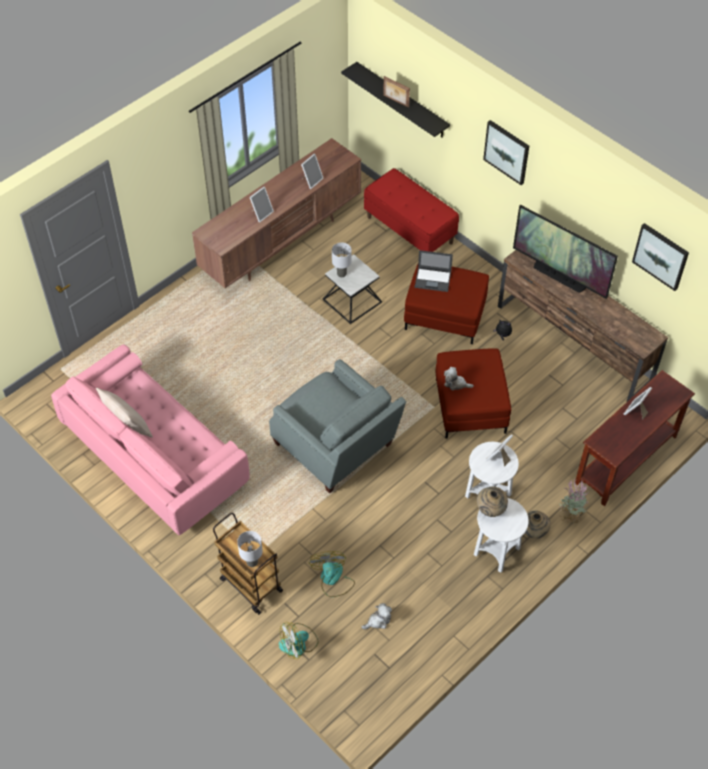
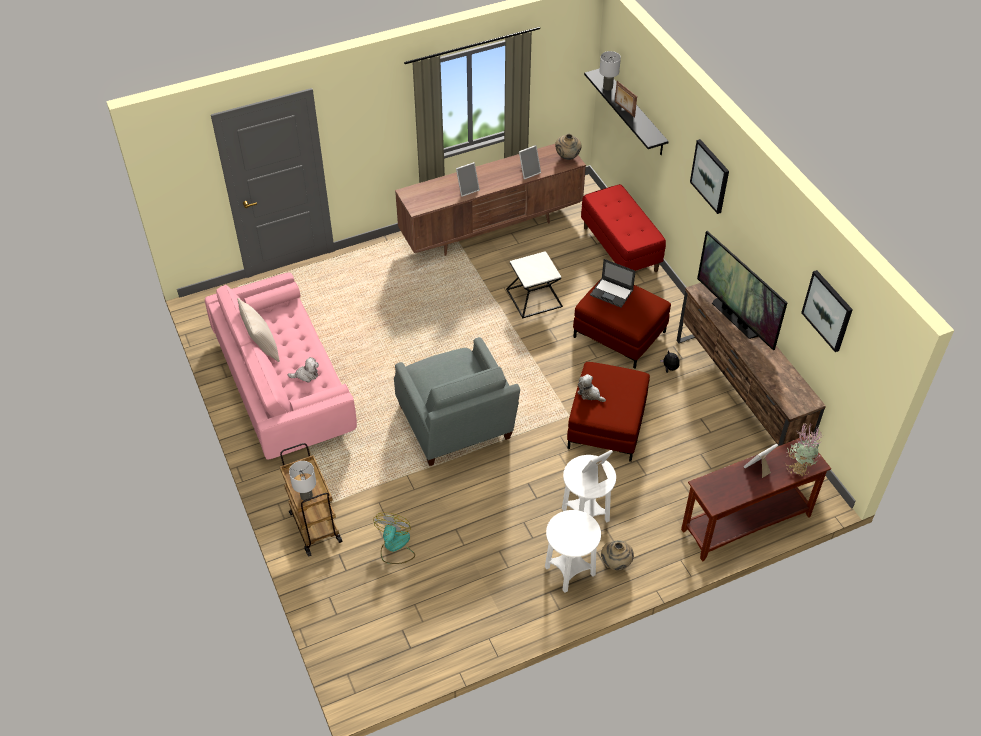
camera: 20 degrees right, 5 degrees down
(298, 644) = (333, 596): fan -> none
(341, 274) = (525, 266): white table lamp -> white table lamp (607, 88)
(378, 621) = (420, 599): plush toy -> plush toy (306, 375)
(490, 510) = (565, 520): beige vase -> beige vase (567, 157)
(570, 515) = (662, 559): potted plant -> potted plant (798, 467)

